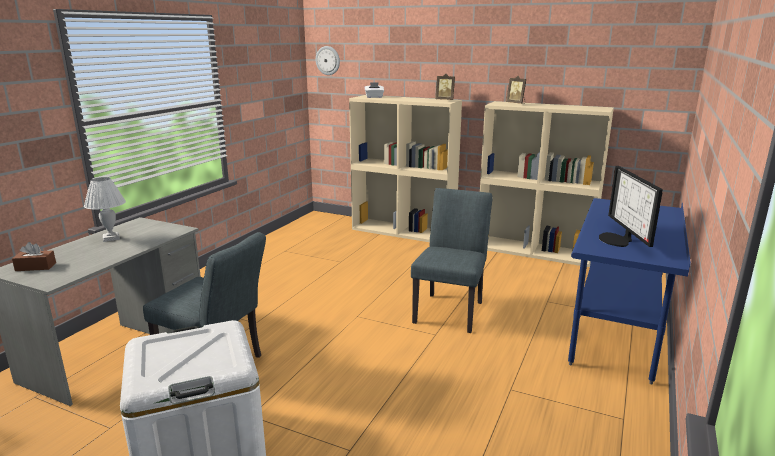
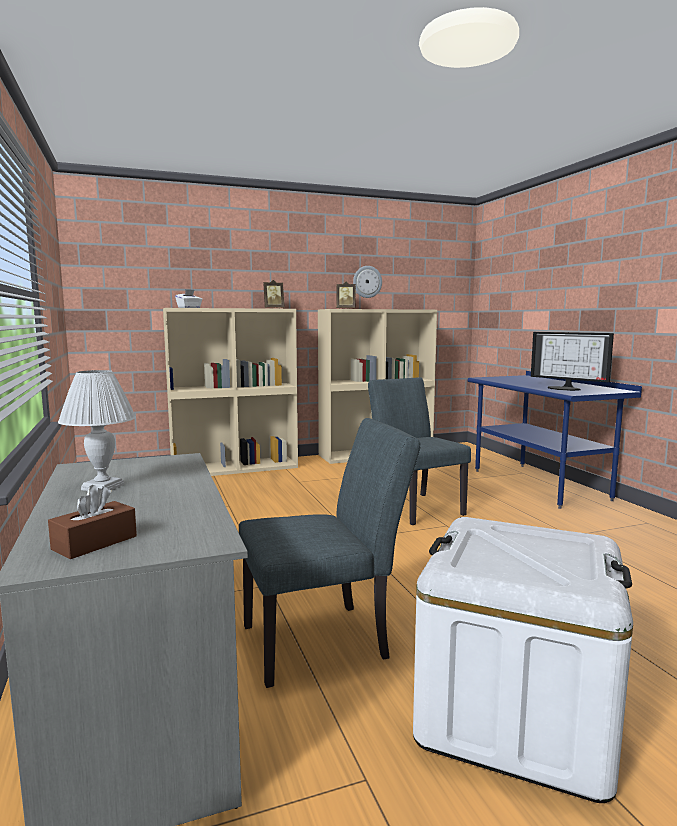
camera: 45 degrees left, 10 degrees down
(328, 60) = (100, 266): wall clock -> wall clock (367, 282)

